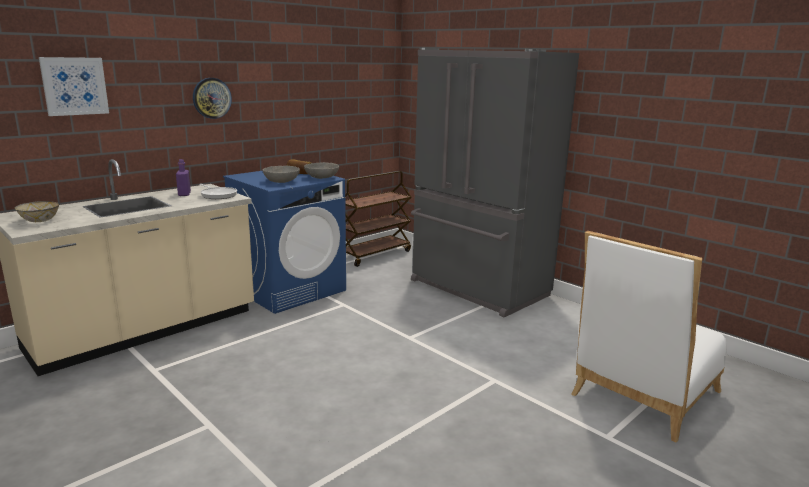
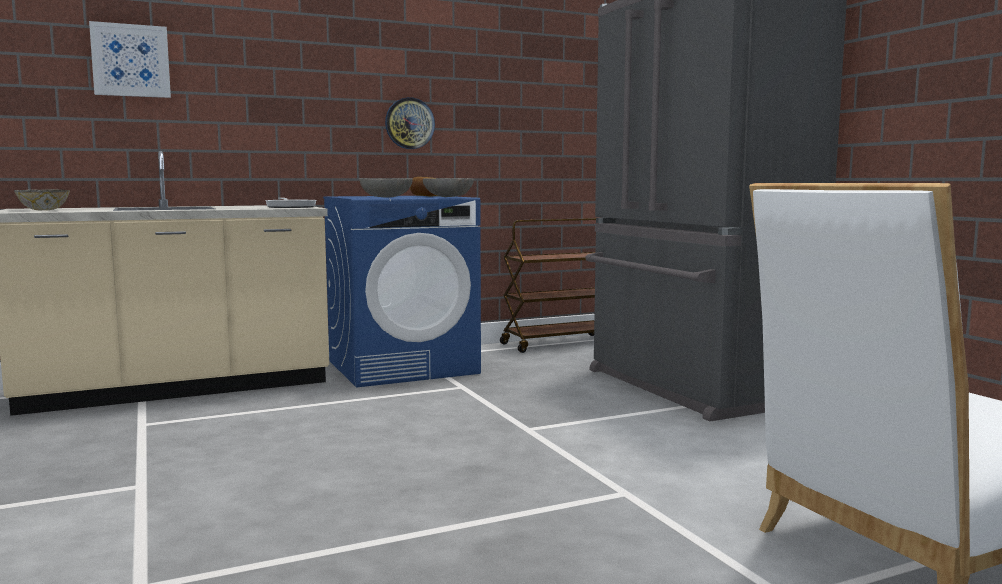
camera: 20 degrees right, 10 degrees down
(184, 194) = (252, 206): purple bottle -> none
(211, 98) = (314, 90): wall clock -> wall clock (409, 123)

